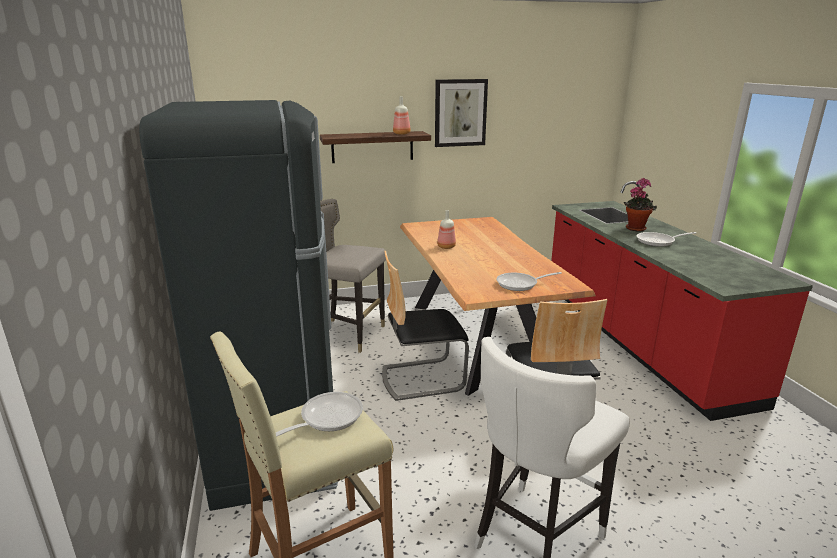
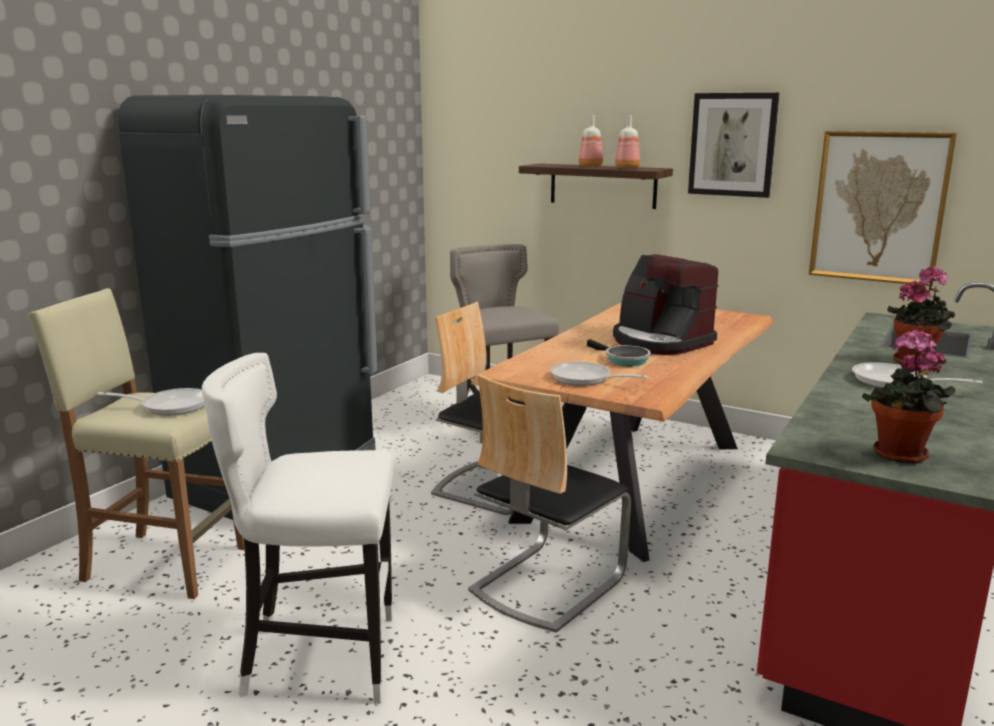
camera: 45 degrees right, 5 degrees down
(445, 247) = (608, 328): bottle -> bottle (589, 166)
(490, 248) = (660, 342): none -> coffee machine
(504, 265) = (623, 360): none -> frying pan
(541, 144) = (878, 207): none -> picture
(750, 278) = (899, 456): none -> potted plant

